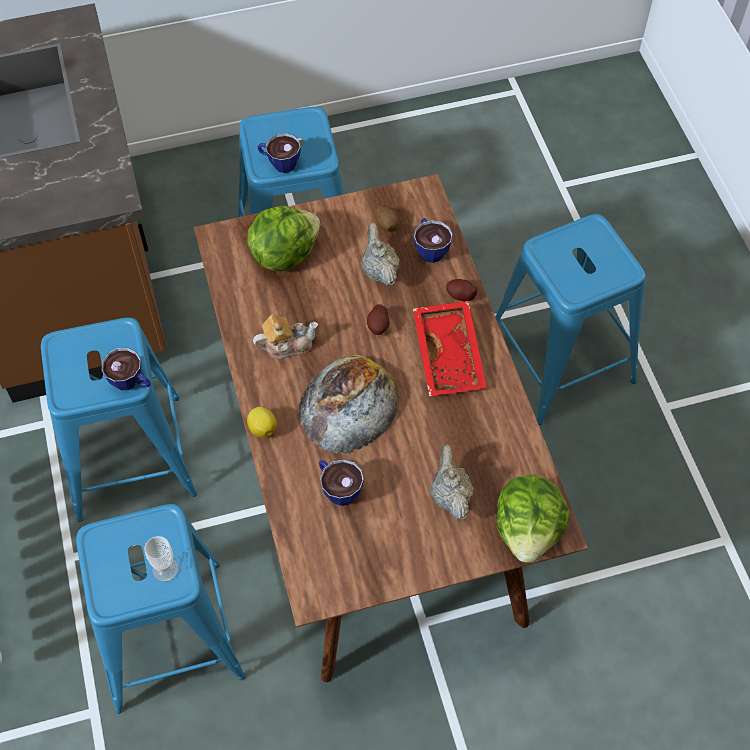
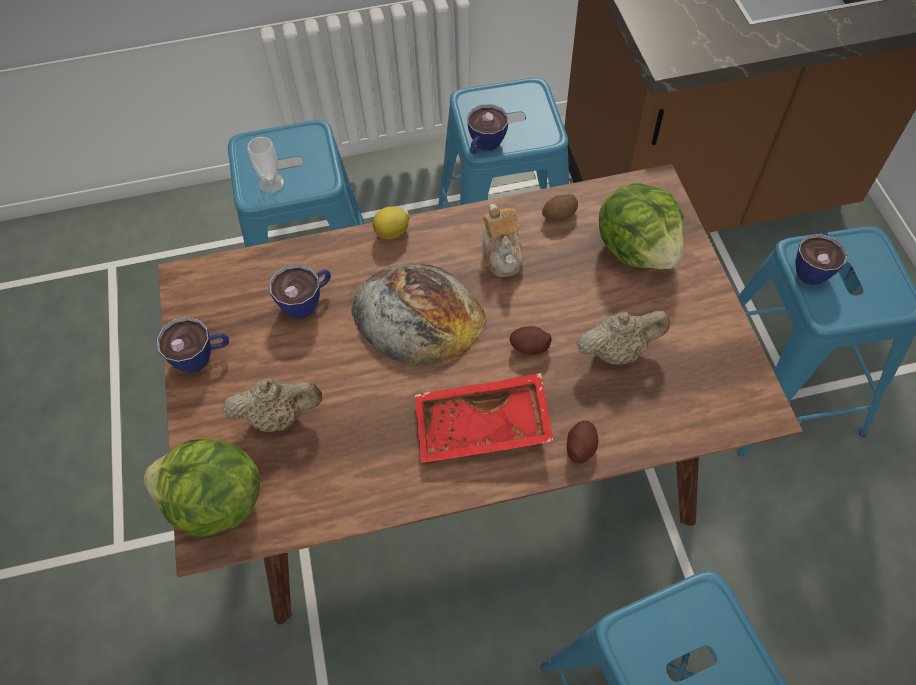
camera: 95 degrees right, 0 degrees up
(387, 223) = (699, 362): potato -> potato (560, 215)
(429, 248) = (661, 413): cup -> cup (202, 357)

